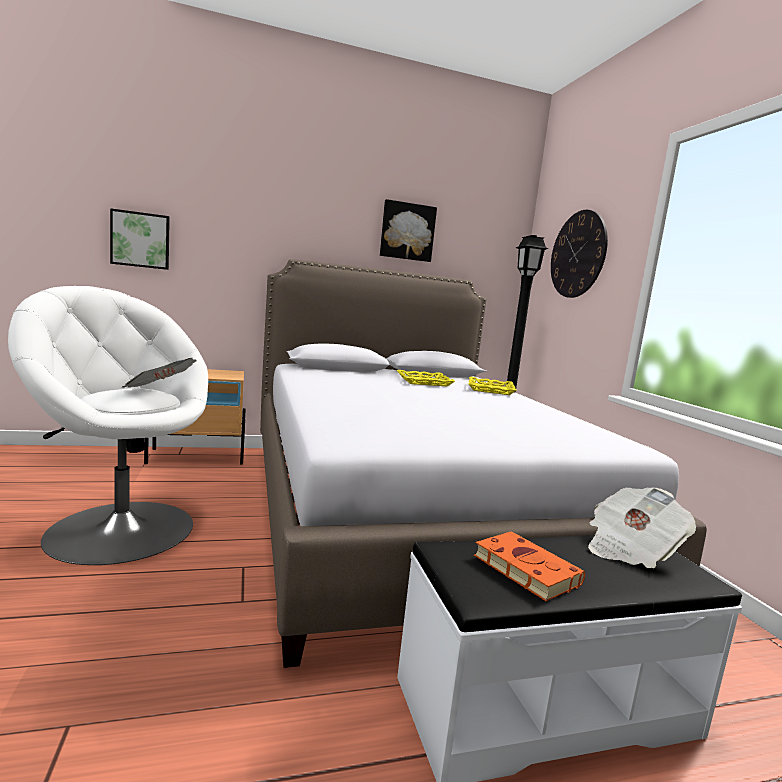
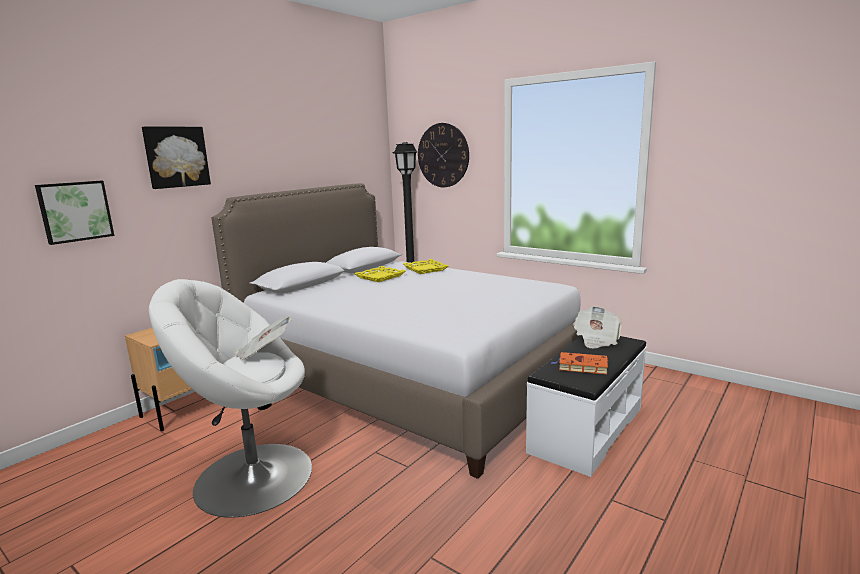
camera: 35 degrees left, 5 degrees up
(407, 231) = (308, 151): picture -> picture (176, 157)

